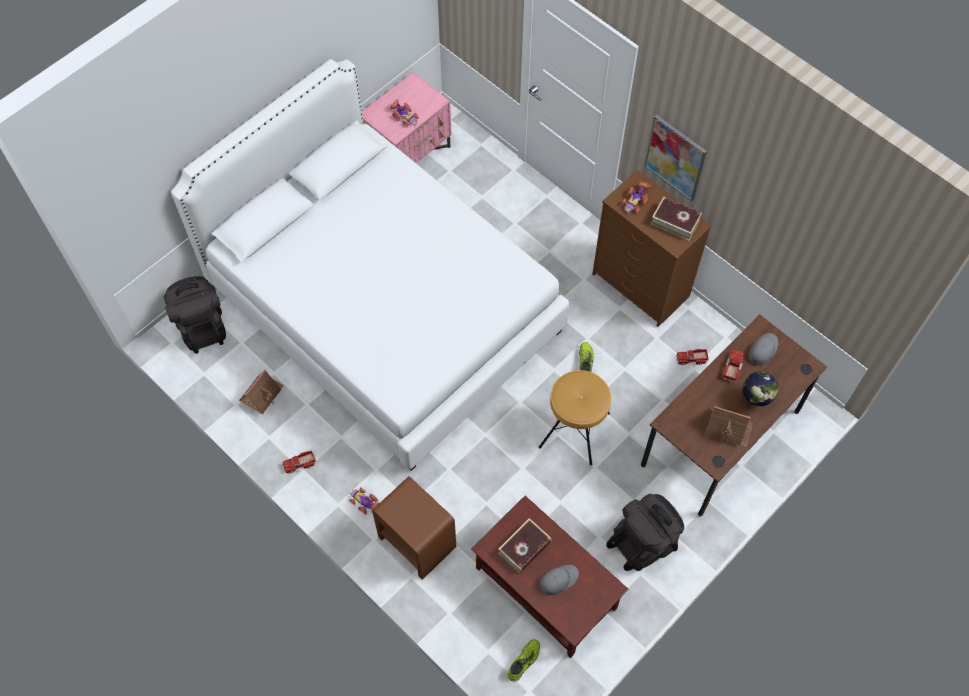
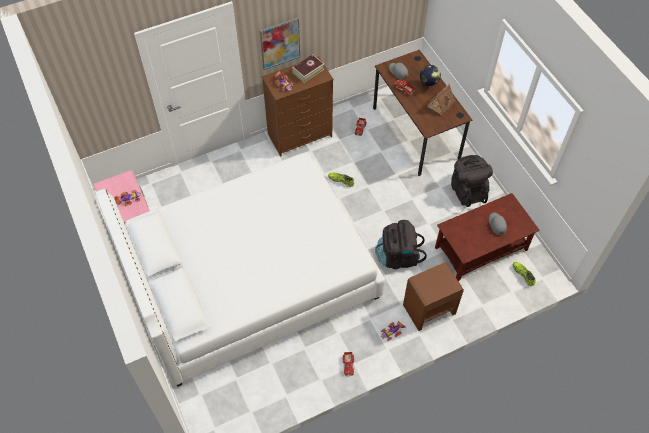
camera: 70 degrees left, 5 degrees down
(202, 326) = (209, 403): black backpack -> black backpack (398, 256)
(262, 394) = (285, 375): toy house -> none
(524, 548) = (471, 235): book -> none
(575, 430) = (384, 200): brown stool -> none

